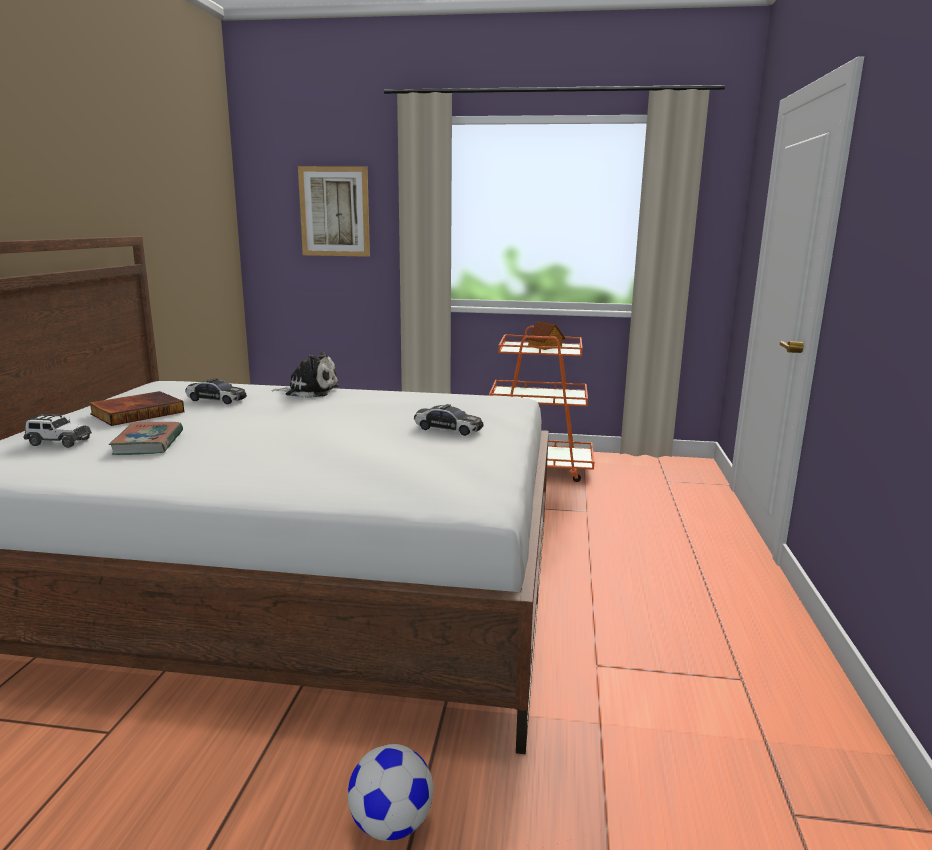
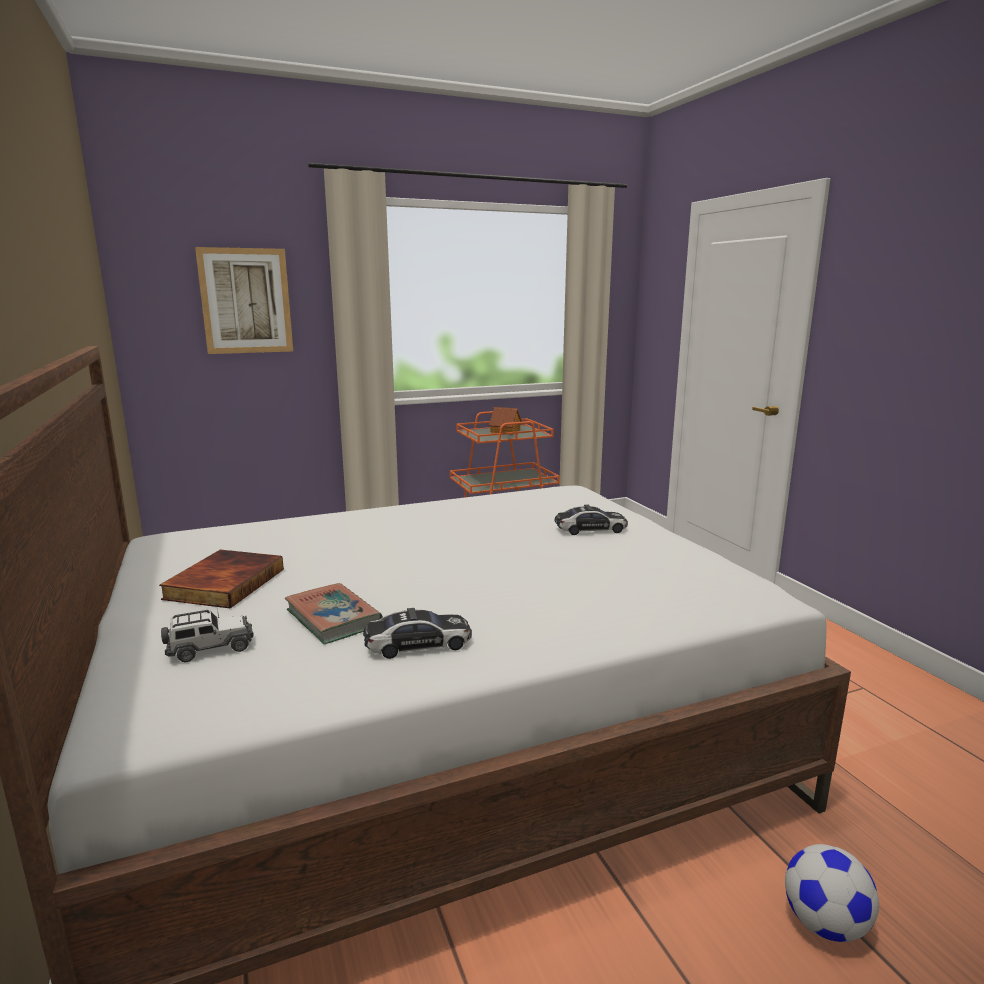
camera: 30 degrees left, 0 degrees up
(216, 399) = (288, 546): toy car -> toy car (418, 644)
(309, 391) = (369, 515): plush toy -> none

